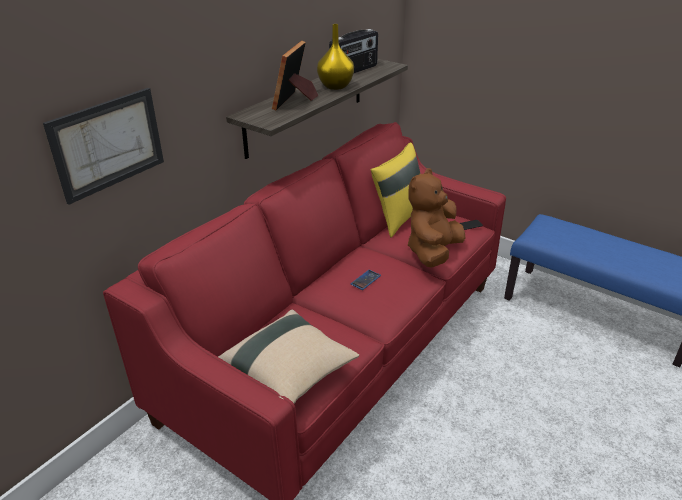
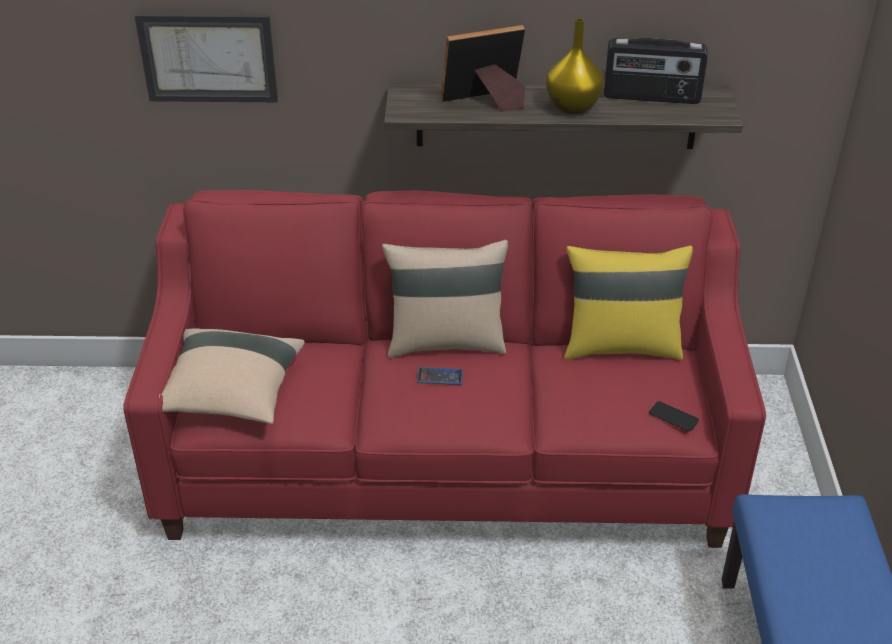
camera: 55 degrees right, 5 degrees up
(335, 267) = (446, 341): none -> beige pillow
(433, 252) = (567, 409): brown plush toy -> none

